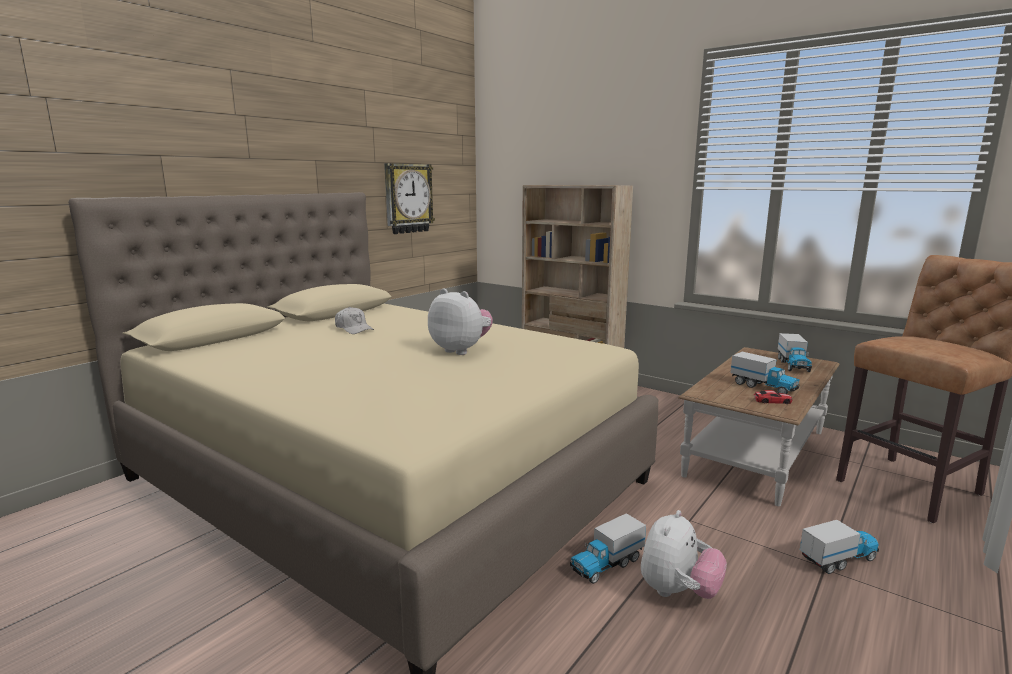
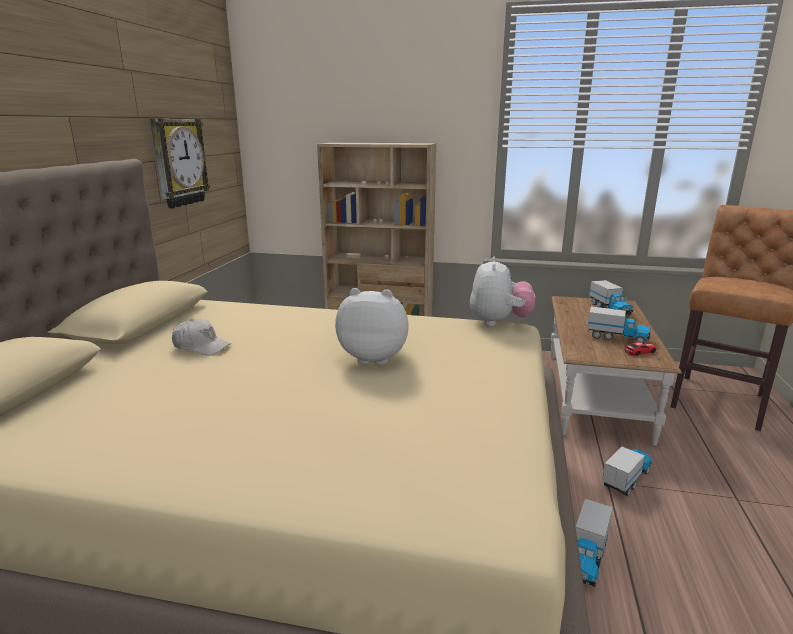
camera: 25 degrees left, 5 degrees up
(678, 592) = (665, 567): plush toy -> plush toy (499, 322)
(838, 559) = (737, 487): toy truck -> toy truck (626, 479)

